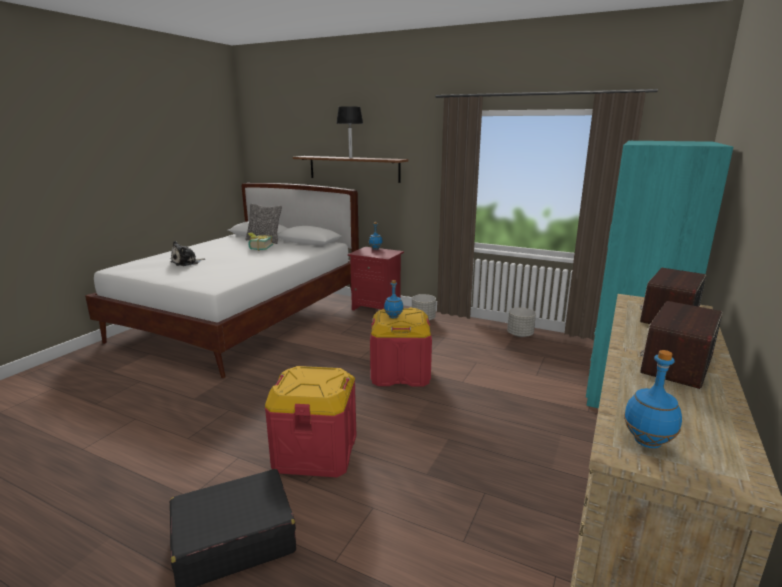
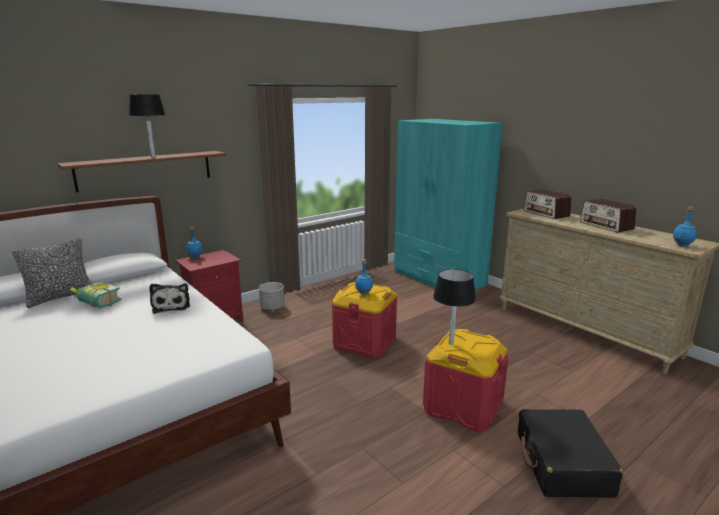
camera: 65 degrees left, 0 degrees up
(187, 262) = (86, 357): plush toy -> plush toy (171, 306)
(307, 371) = (451, 343): none -> black table lamp
(520, 335) = (346, 283): grey planter -> none

